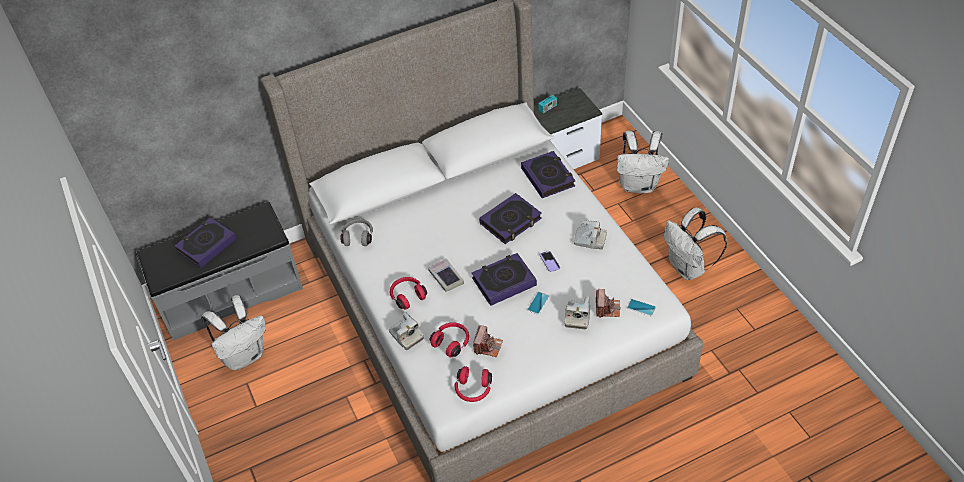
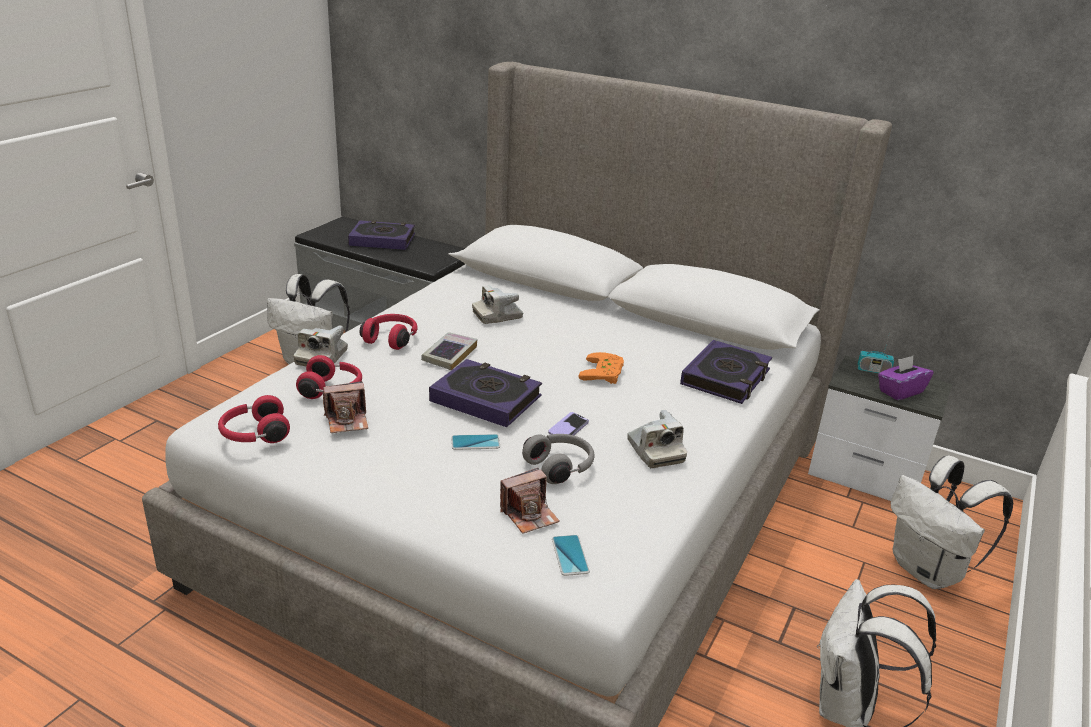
camera: 50 degrees right, 20 degrees down
(358, 236) = (458, 285): grey headphones -> grey headphones (560, 467)
(511, 221) = (605, 373): book -> orange game controller
(572, 112) = (900, 391): none -> purple tissue box
(577, 316) = (483, 489): camera -> camera (497, 315)

